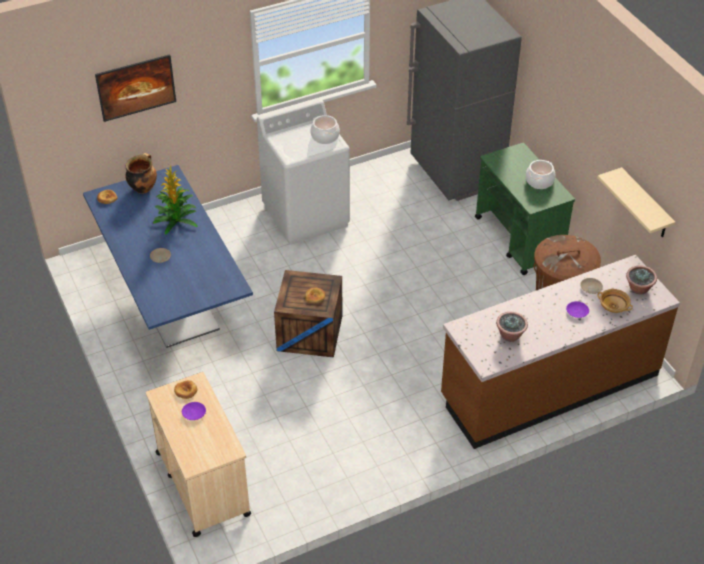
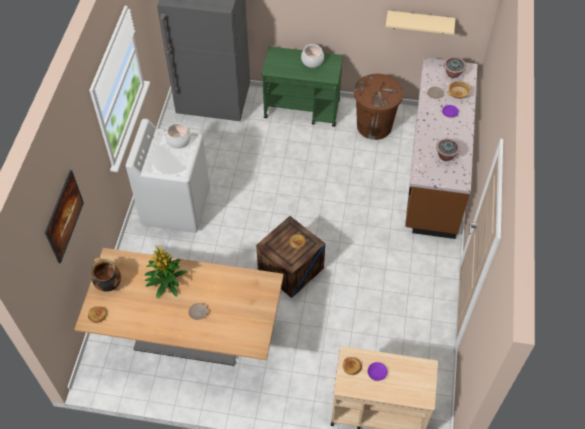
camera: 55 degrees left, 10 degrees up
(173, 300) = (189, 336): blue dining table -> beige dining table

